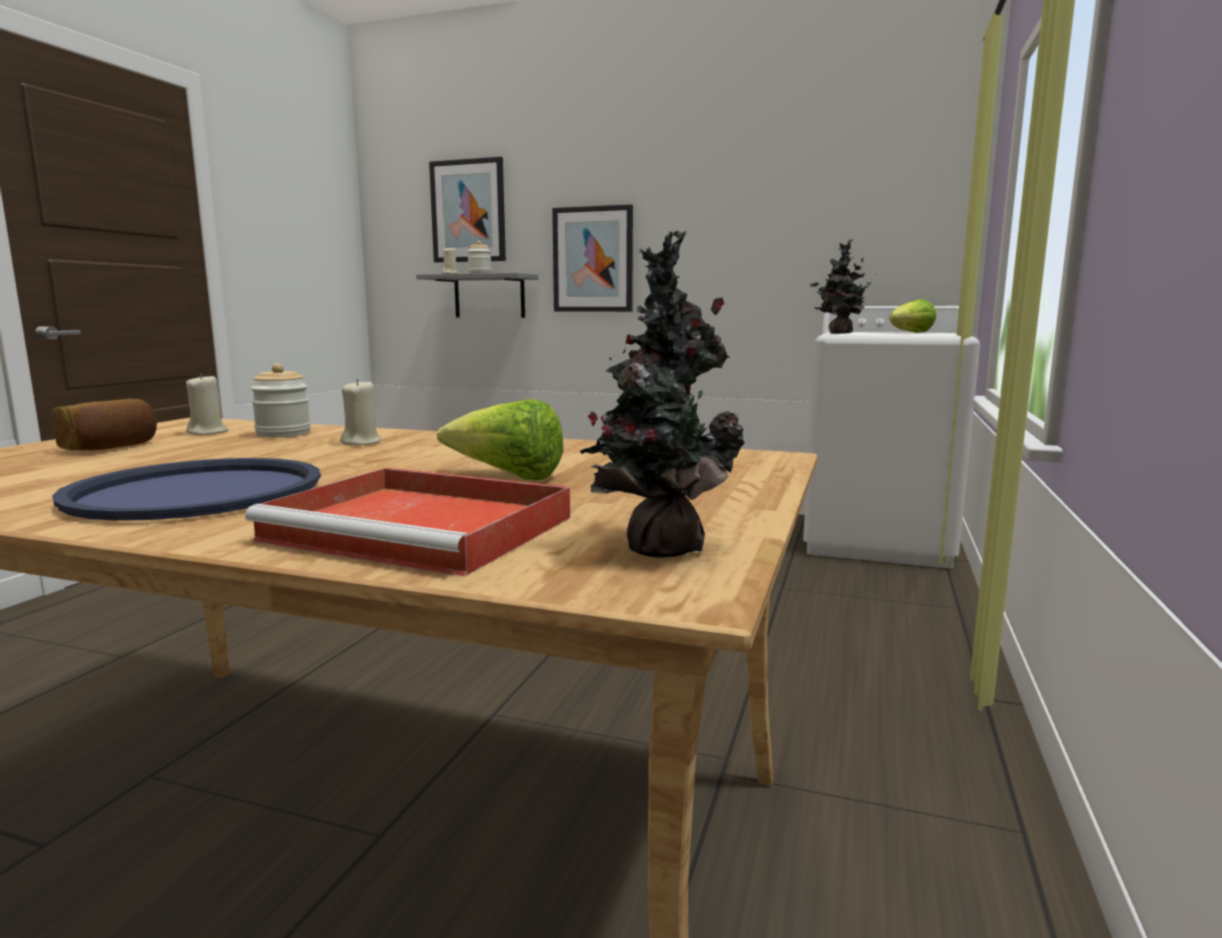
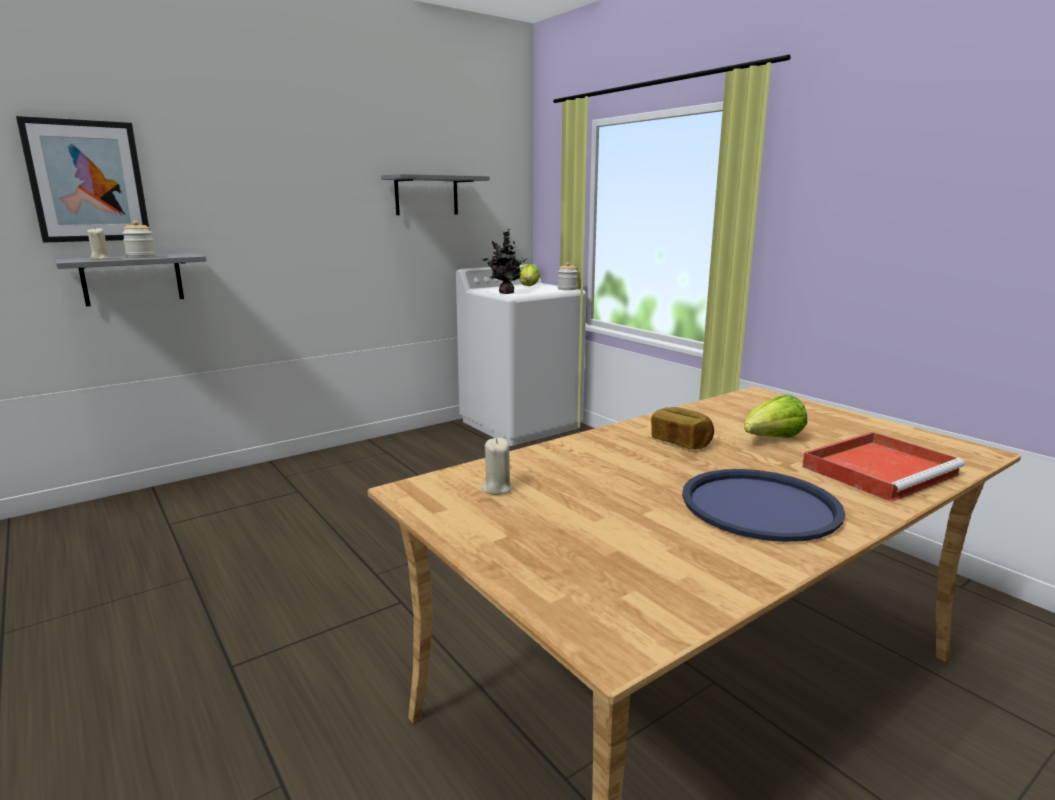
camera: 55 degrees left, 5 degrees up
(112, 447) = (536, 524): bread -> bread (681, 442)
(283, 433) = (543, 467): jar -> jar (567, 289)
(362, 442) = (618, 452): beige candle -> none
(593, 259) = (257, 236): picture -> none
(658, 547) = (924, 443): potted plant -> none
(797, 208) = (426, 195): none -> grey shelf

